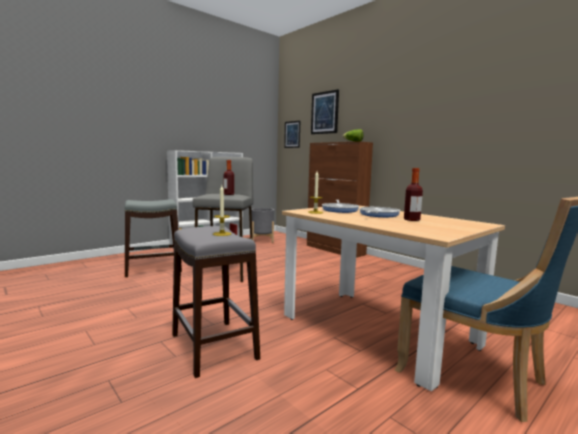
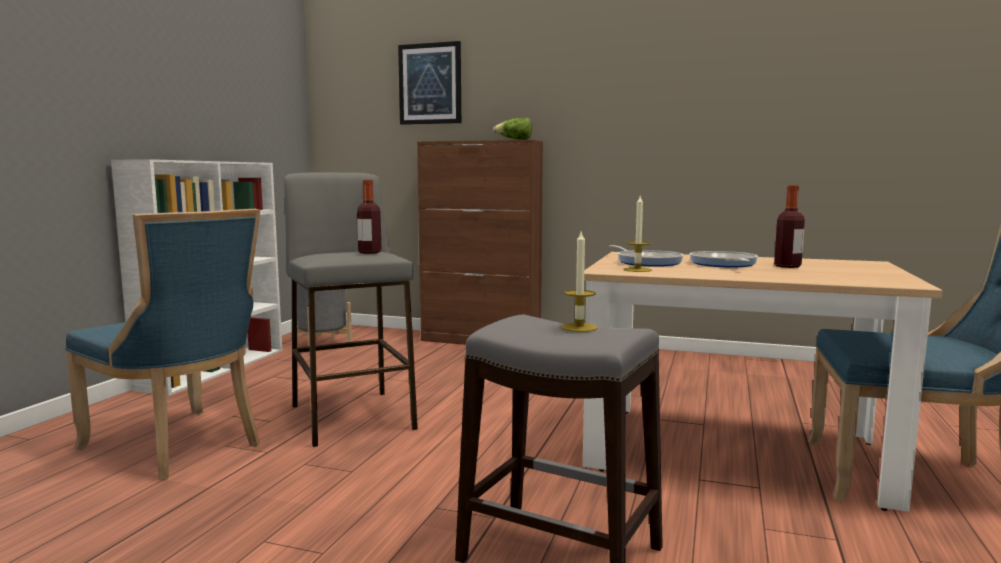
camera: 30 degrees left, 0 degrees up
(153, 269) = (179, 446): grey stool -> blue chair
(292, 134) = (350, 124): picture -> none

